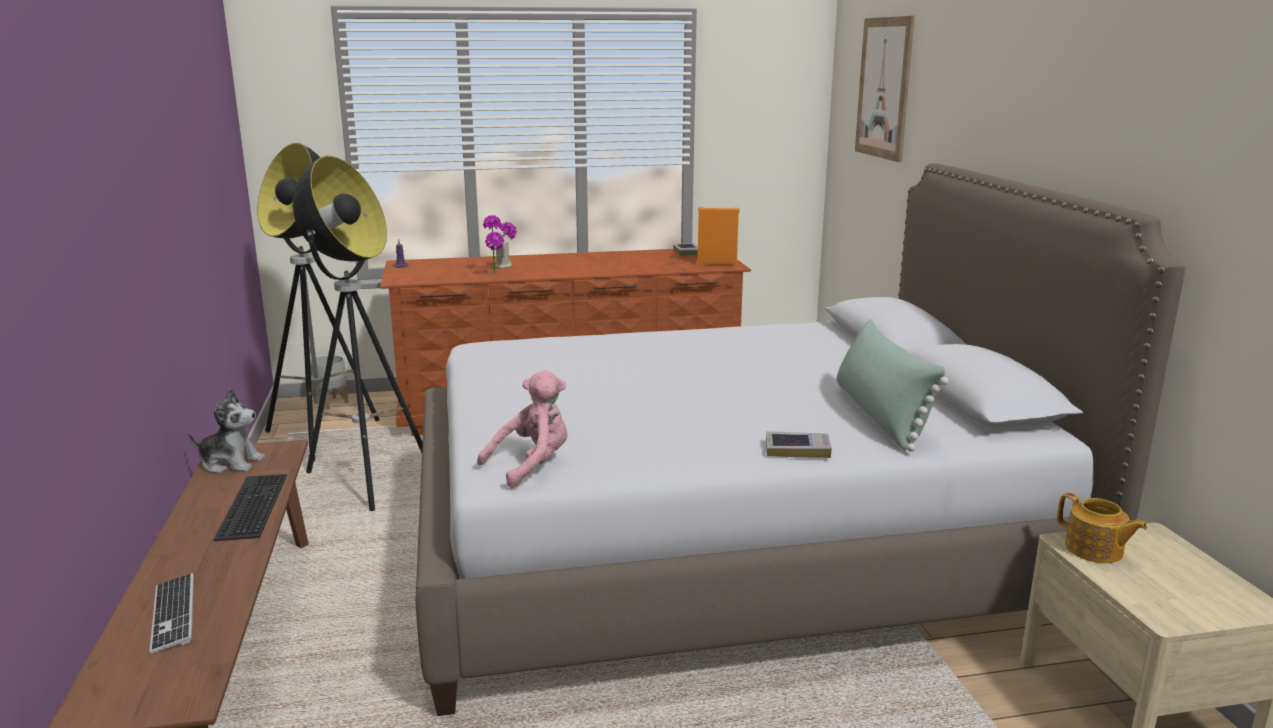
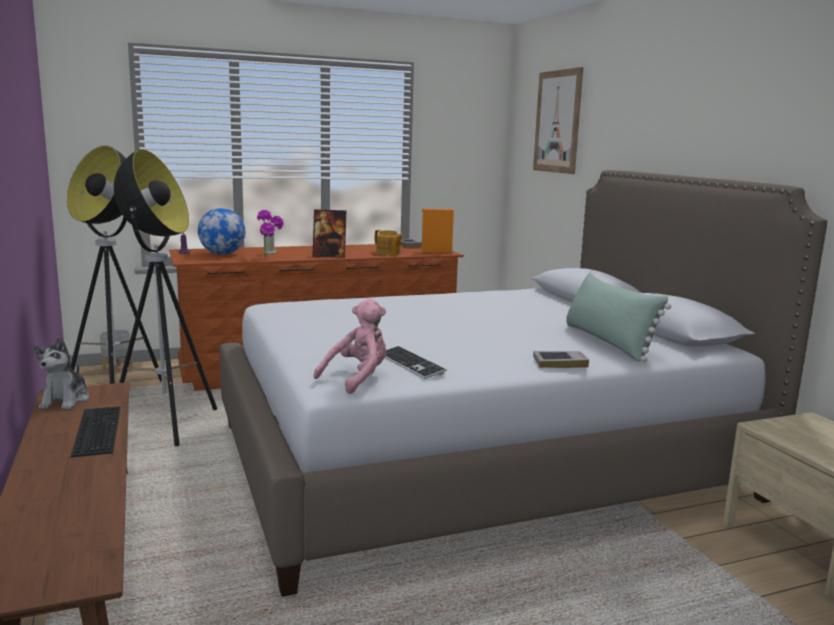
camera: 10 degrees left, 5 degrees down
(173, 614) = (53, 514): keyboard -> keyboard (410, 364)
(231, 463) = (65, 400): plush toy -> plush toy turned 90 degrees clockwise
(445, 268) = (222, 254): none -> globe
(575, 272) = (329, 256): none -> picture frame
(1094, 550) = (780, 431): teapot -> teapot (388, 253)

